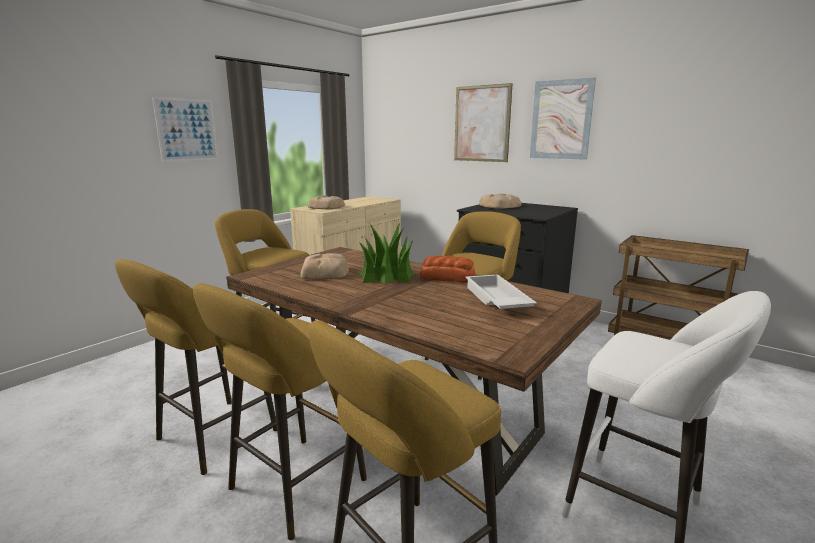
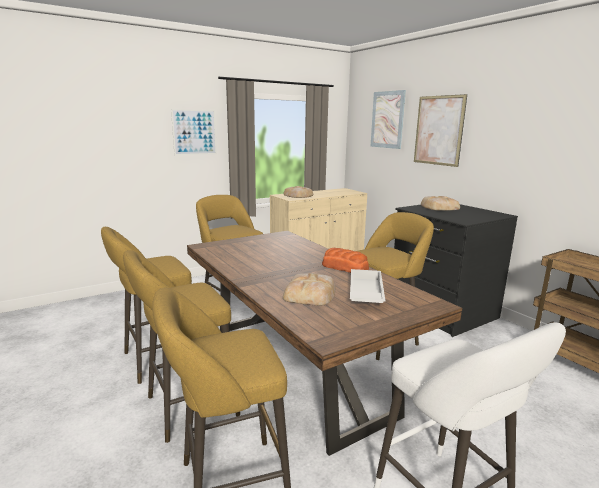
camera: 20 degrees right, 0 degrees up
(325, 272) = (255, 250): bread -> bread (310, 294)
(386, 274) = (299, 258): potted plant -> none
(561, 120) = (508, 130): picture -> picture (387, 119)

